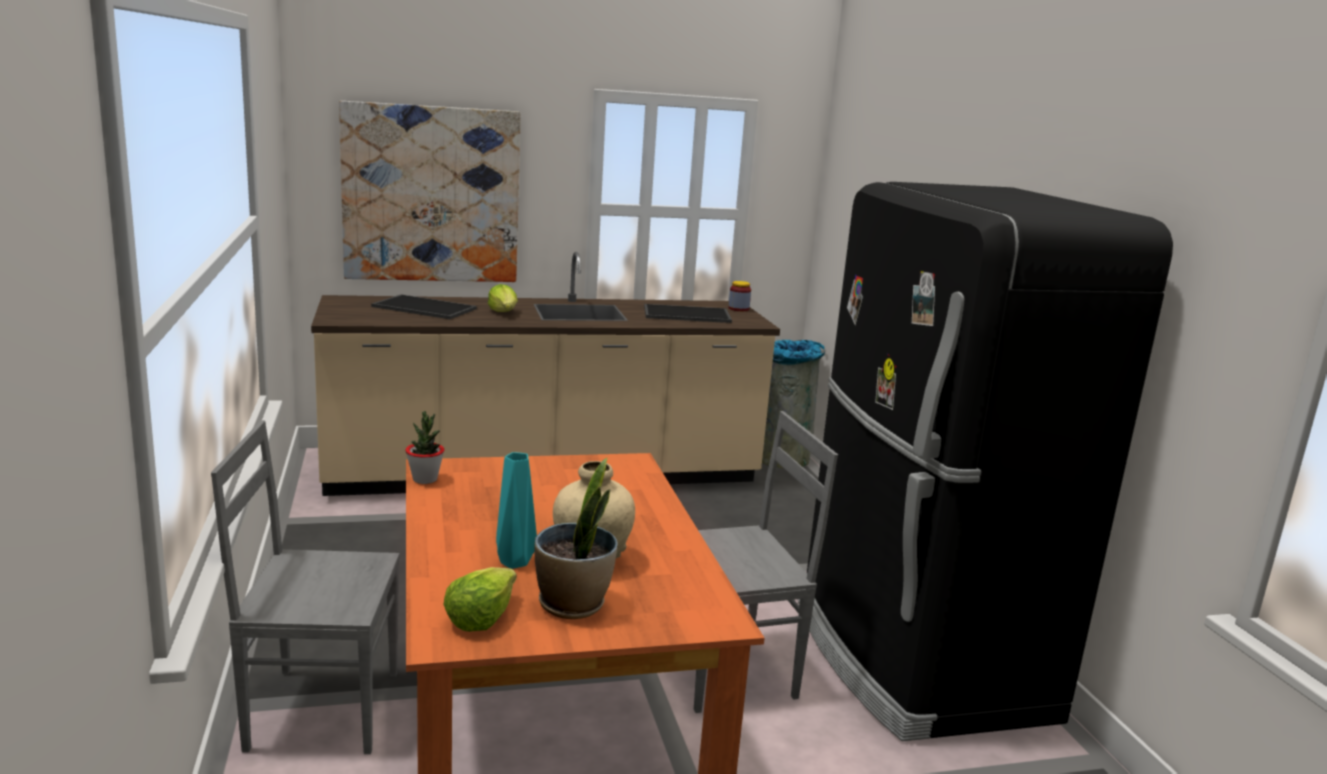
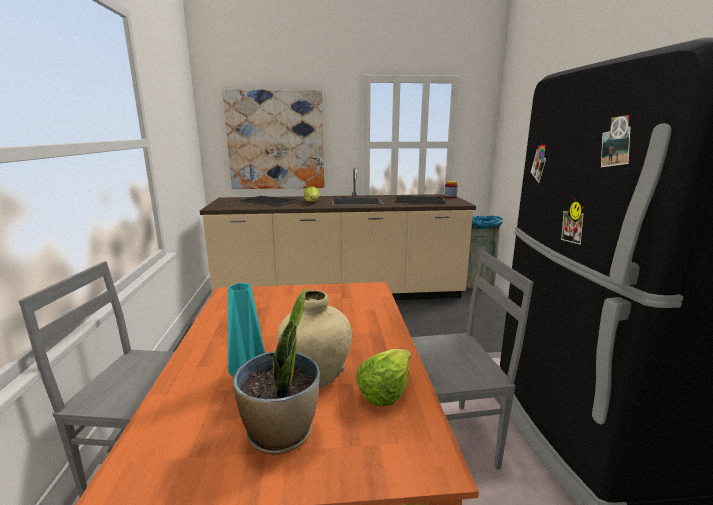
camera: 10 degrees right, 0 degrees up
(425, 479) = (219, 302): potted plant -> none
(480, 617) = (183, 449): lettuce -> lettuce (385, 390)

